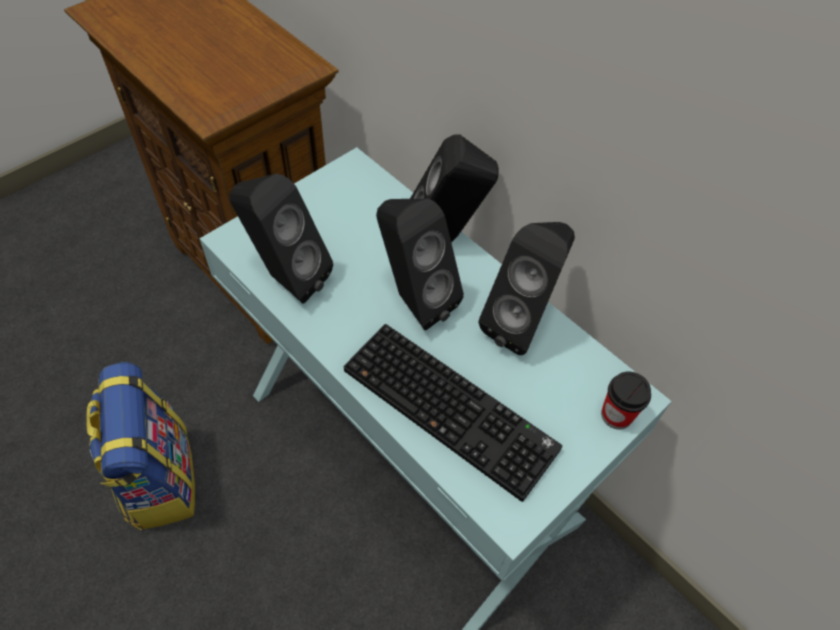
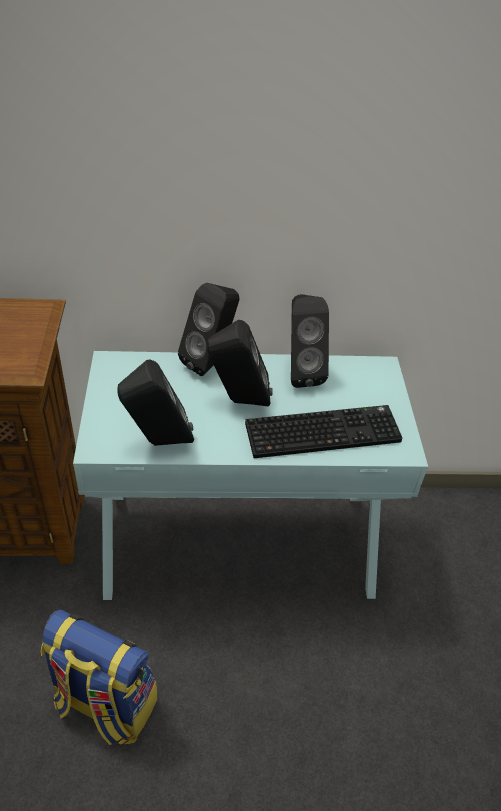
camera: 50 degrees left, 10 degrees down
(616, 415) = (386, 378): cup -> none

